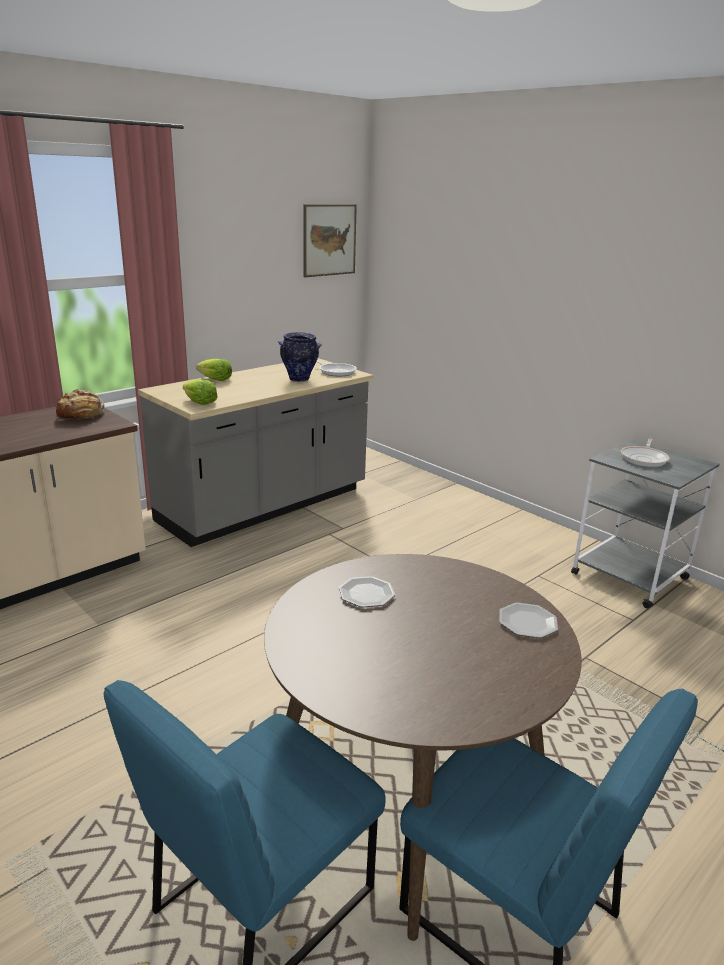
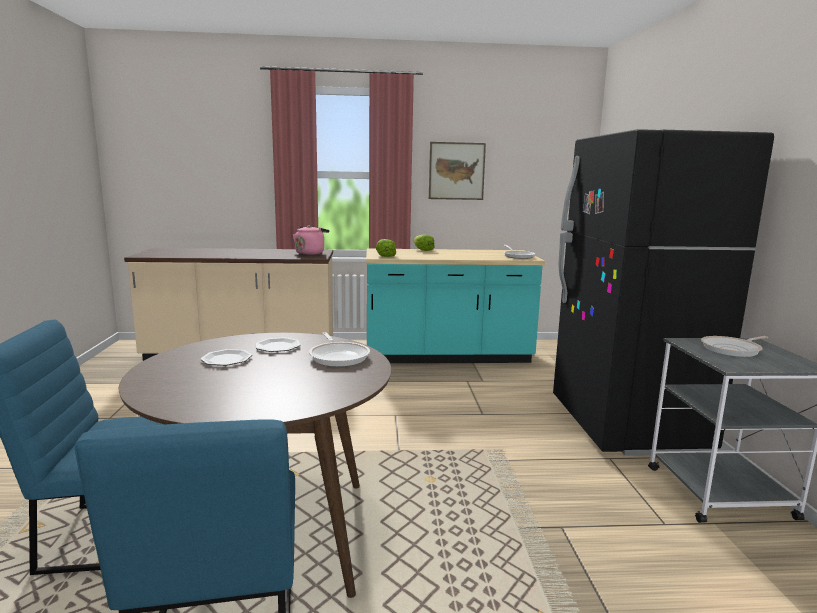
camera: 40 degrees right, 10 degrees down
(81, 415) = (310, 253): bread -> pink kettle
(265, 506) = (447, 356): grey counter -> turquoise counter
(299, 379) = (480, 256): vase -> none
(329, 240) = (555, 159): picture -> picture (456, 171)
(447, 582) = (339, 356): none -> frying pan
(511, 536) = (627, 425): none -> black fridge
(527, 622) = (337, 387): plate -> plate (226, 359)

